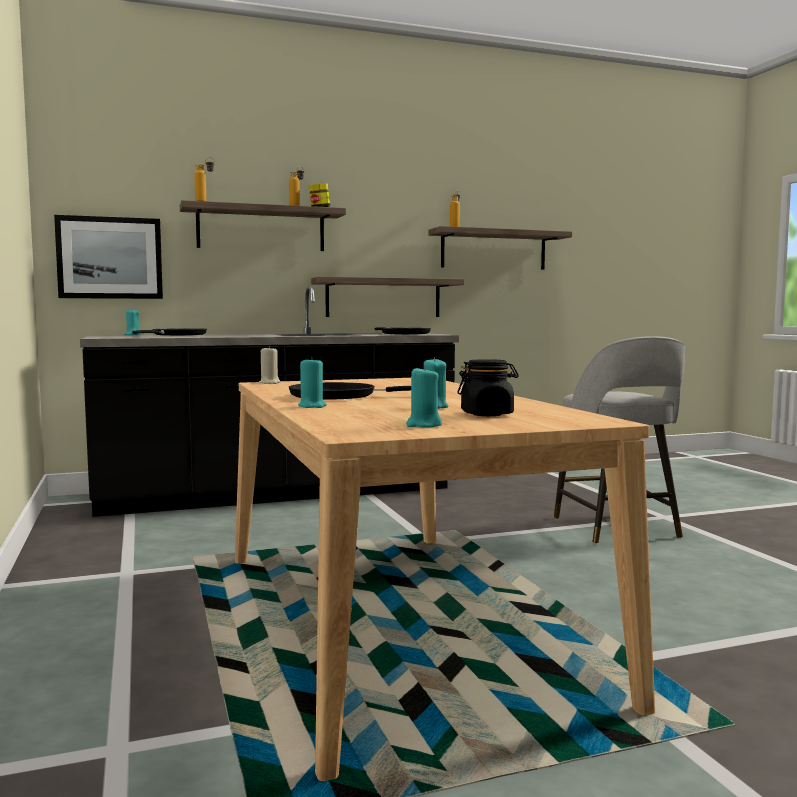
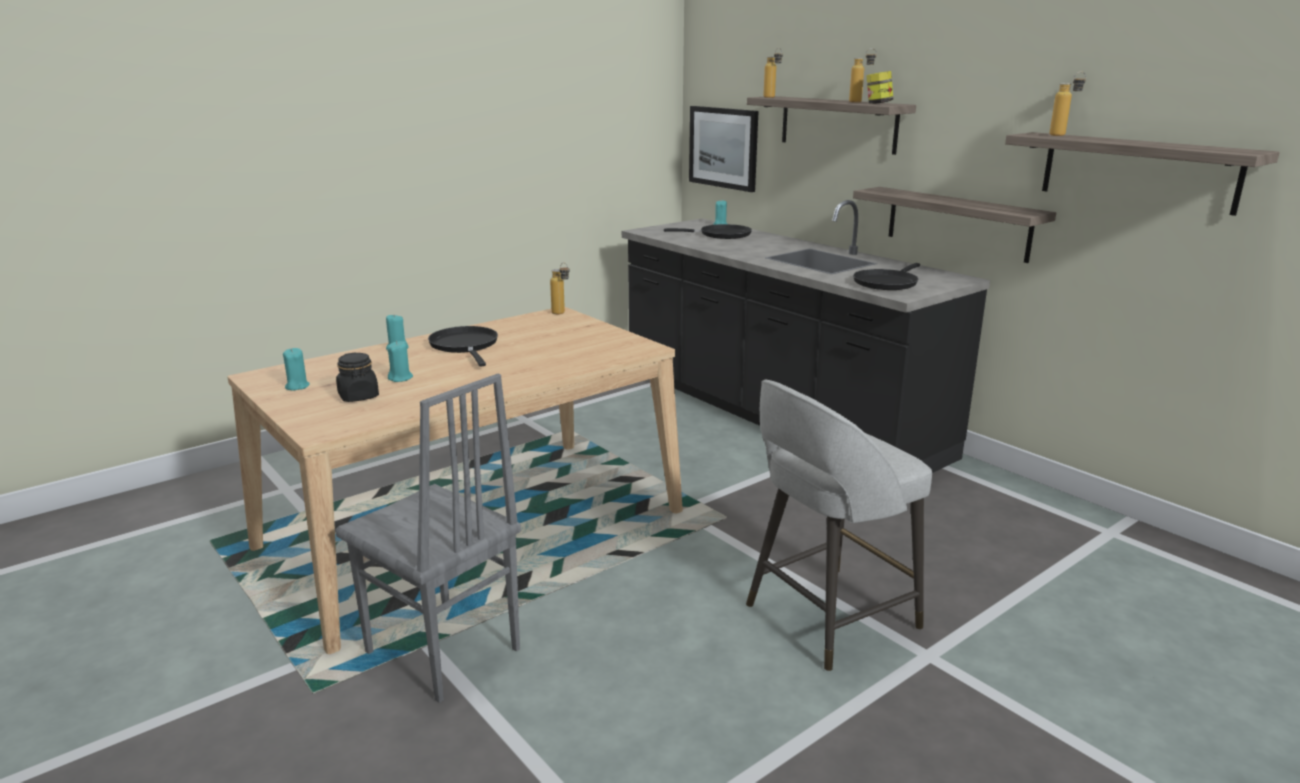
camera: 70 degrees right, 15 degrees up
(270, 383) = (561, 314): beige candle -> bottle
(653, 652) = (441, 652): none -> grey chair

